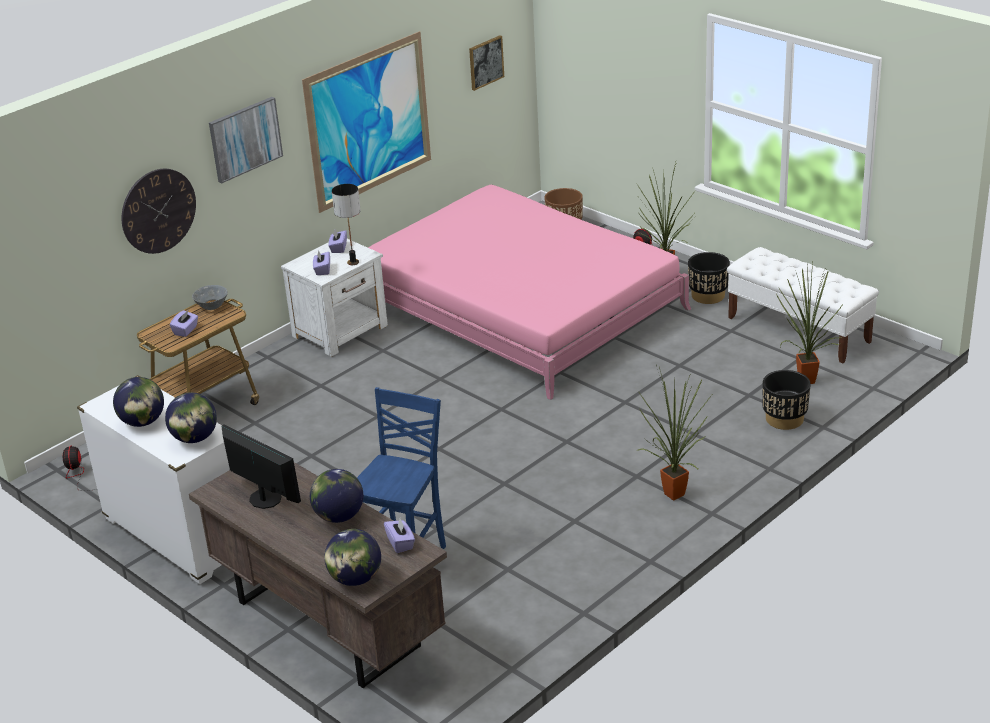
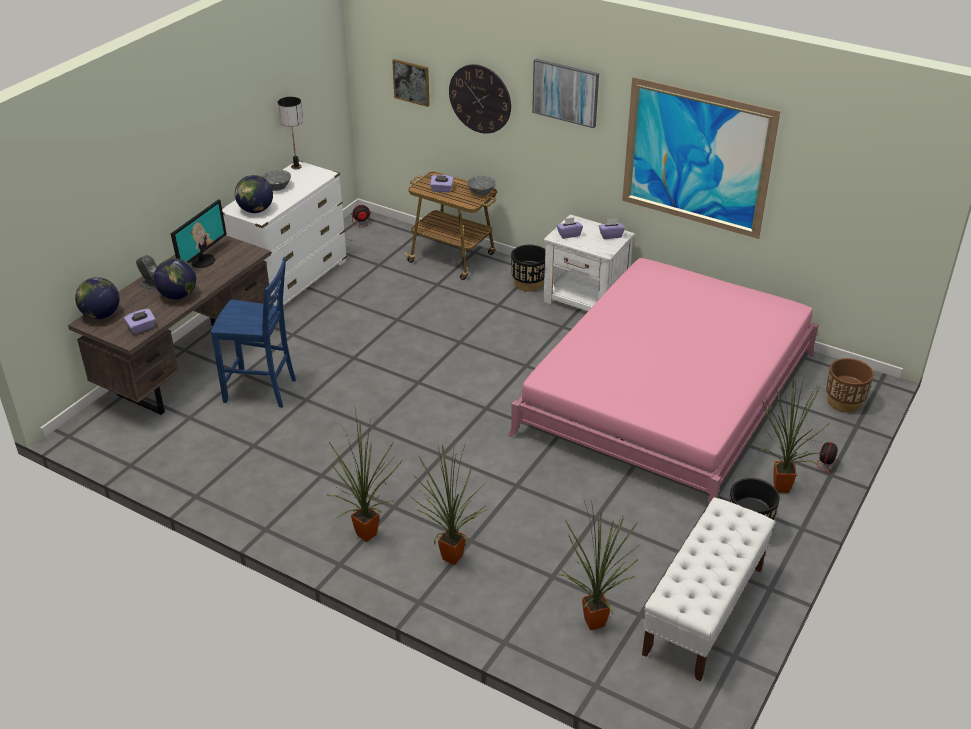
camera: 75 degrees right, 5 degrees up
(142, 422) = (277, 187): globe -> grey bowl
(299, 540) = (150, 284): none -> grey speaker
(353, 262) = (588, 247): table lamp -> table lamp (296, 167)
(485, 62) = (861, 193): picture -> picture (411, 82)
(718, 448) = (449, 560): none -> potted plant
(784, 419) = (512, 608): black planter -> black planter (529, 283)

